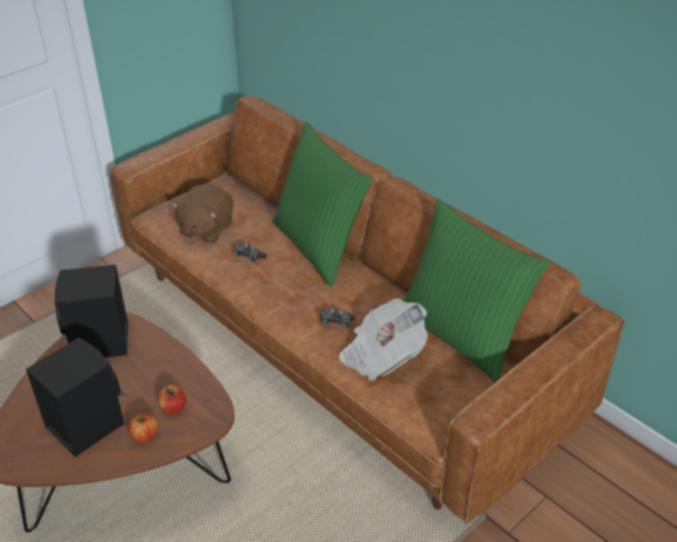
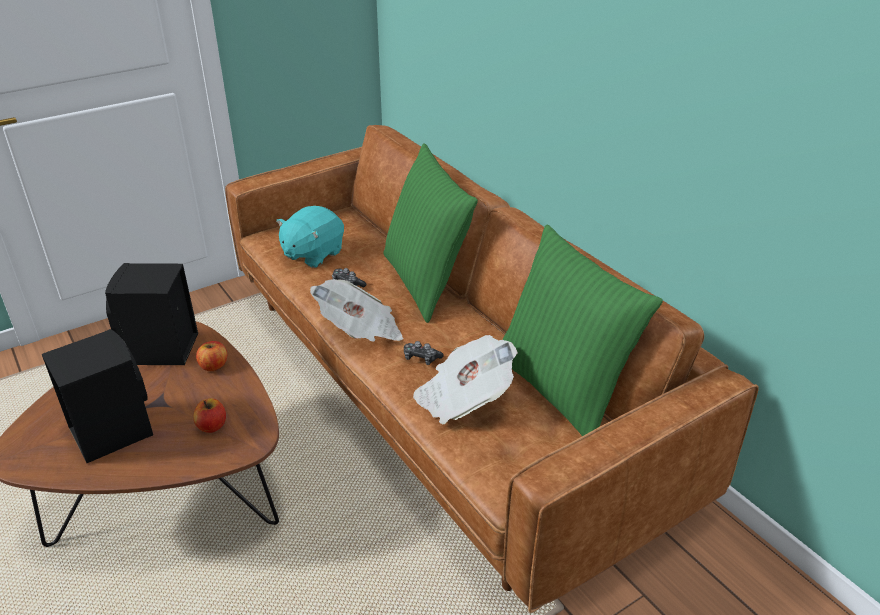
camera: 10 degrees right, 5 degrees down
(144, 435) = (170, 450): apple -> apple (213, 366)
(205, 229) = (312, 254): brown plush toy -> turquoise plush toy
(274, 302) = (360, 331): none -> newspaper

